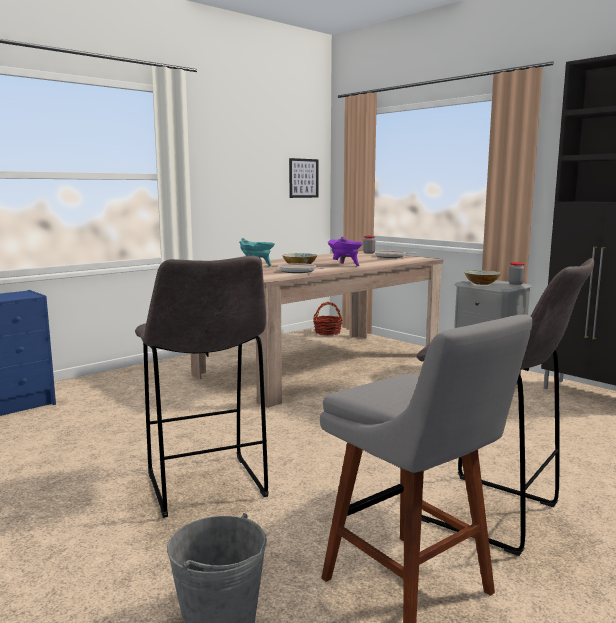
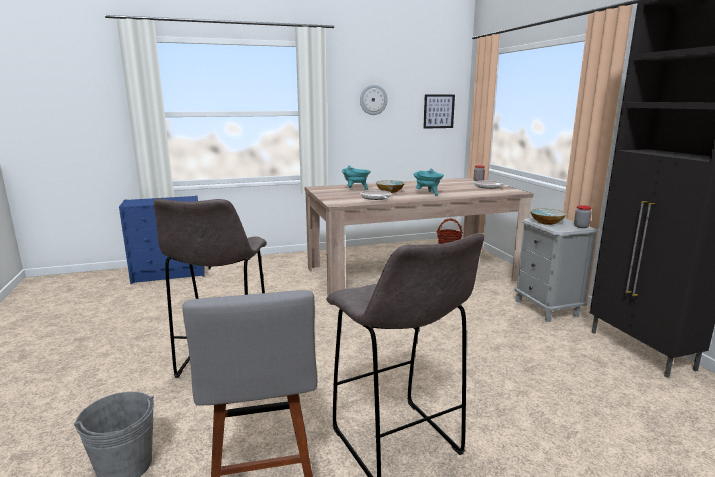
camera: 25 degrees right, 5 degrees up
(237, 162) = (373, 99): none -> wall clock
(345, 265) = (428, 194): purple cooking pot -> turquoise cooking pot

